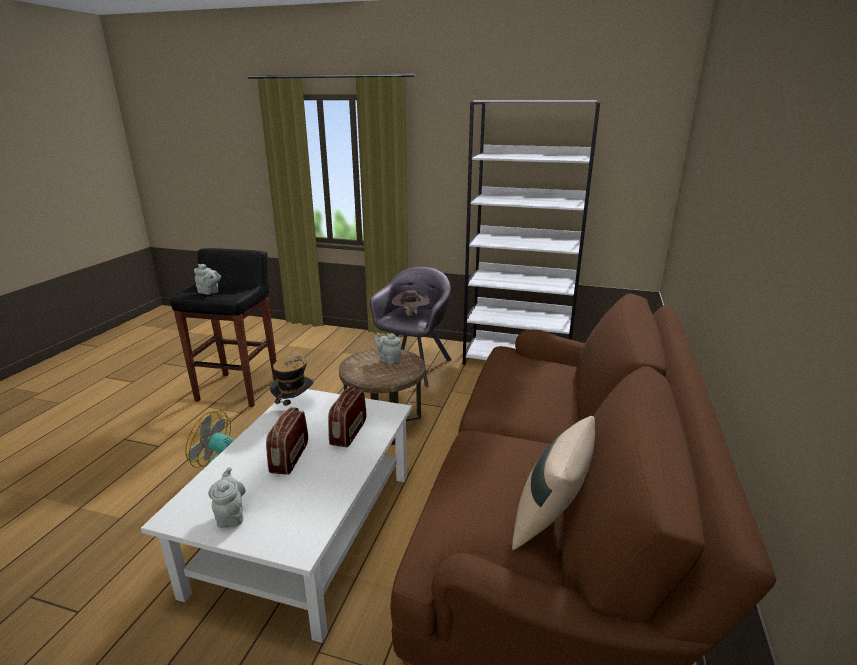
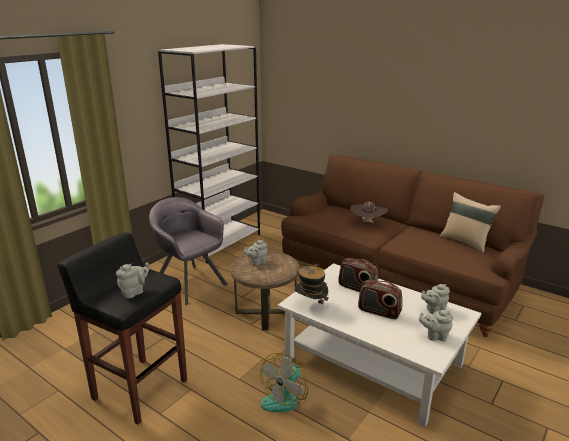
camera: 70 degrees left, 0 degrees up
(306, 510) = (434, 309): none -> grey teapot
(410, 315) = (193, 238): brown hat -> brown hat (368, 223)

